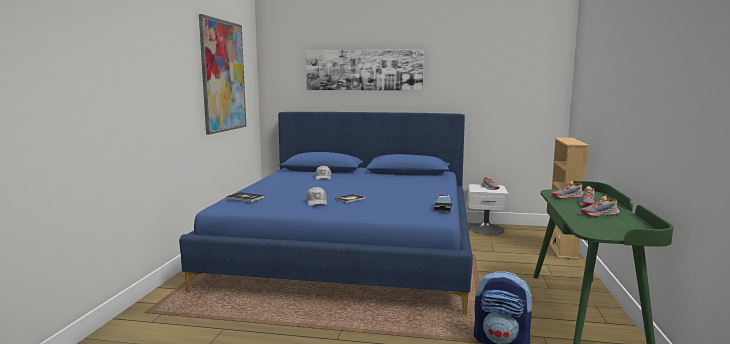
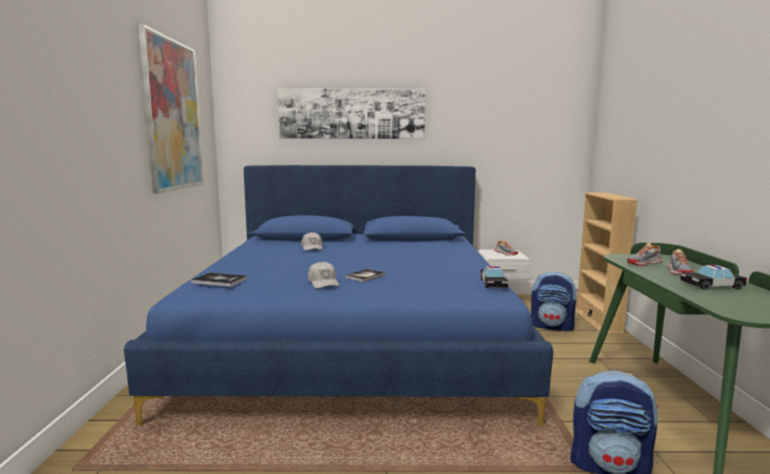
camera: 10 degrees left, 0 degrees up
(518, 250) = (552, 326): none -> backpack
(600, 214) = (711, 285): shoe -> toy car

